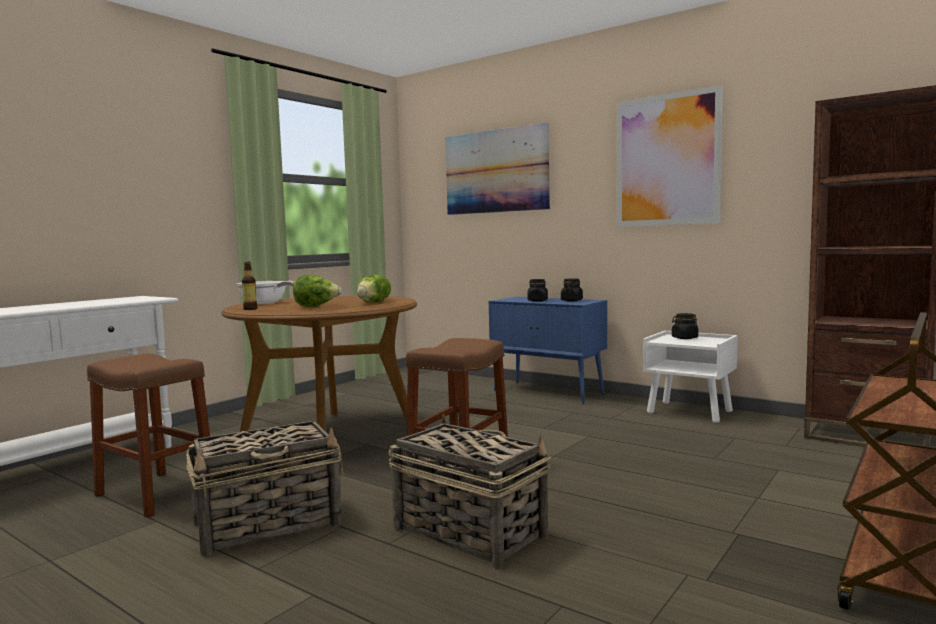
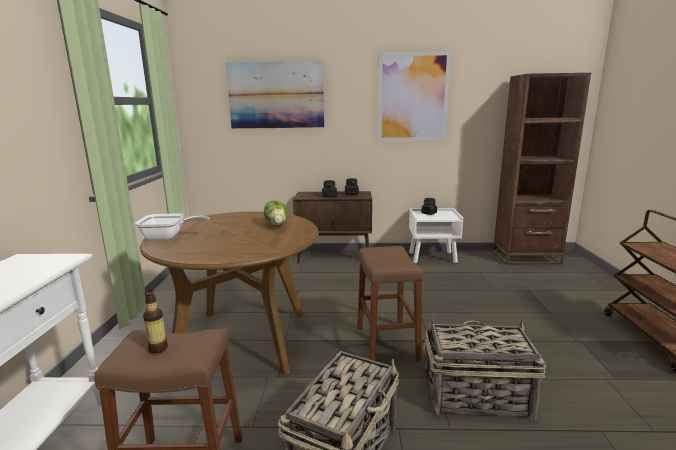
camera: 35 degrees left, 10 degrees up
(250, 309) = (189, 253): bottle -> bottle (158, 349)
(316, 306) = (245, 239): lettuce -> none
(549, 392) = (335, 257): blue cabinet -> brown cabinet

